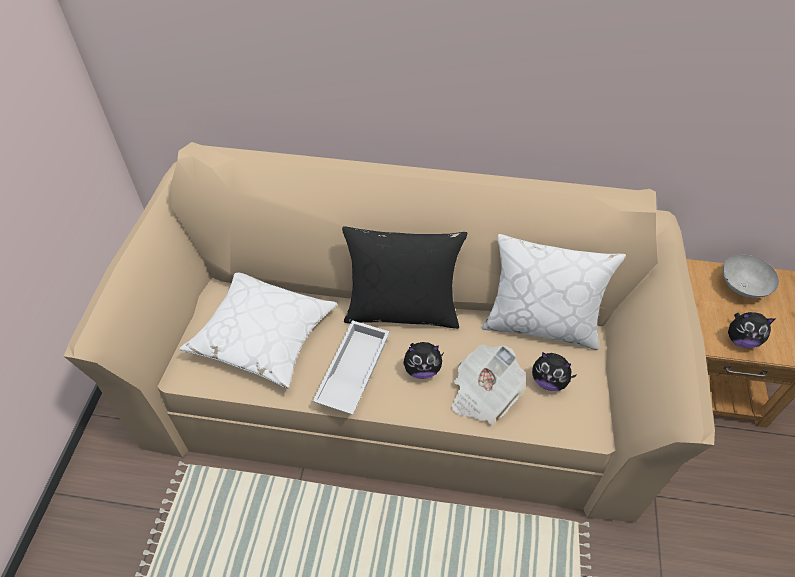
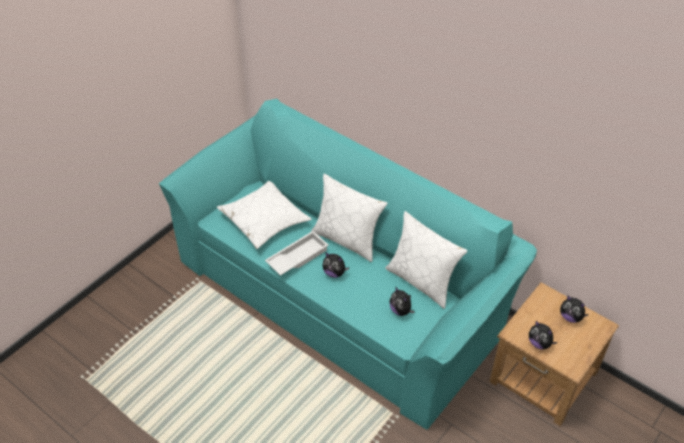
camera: 30 degrees right, 5 degrees down
(398, 379) = (343, 291): beige sofa -> turquoise sofa
(402, 310) = (347, 239): black pillow -> white pillow
(483, 394) = (359, 300): newspaper -> none
(743, 287) = (570, 317): grey bowl -> plush toy

